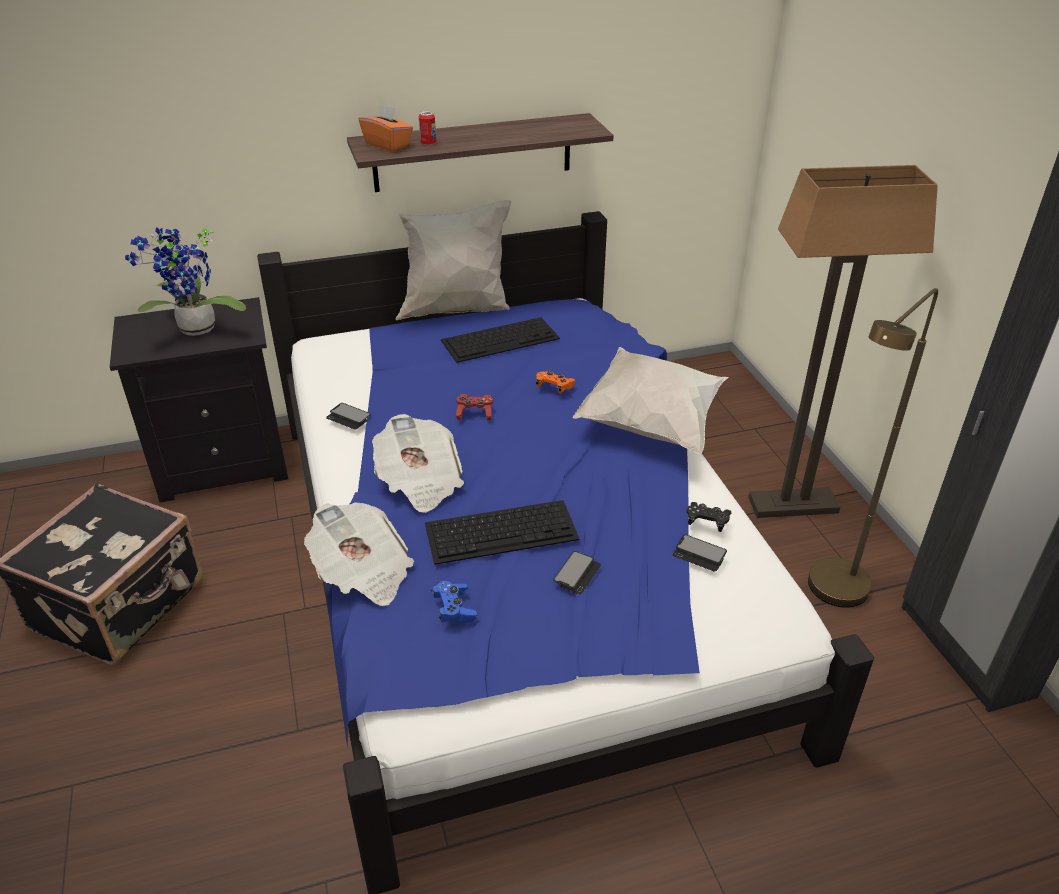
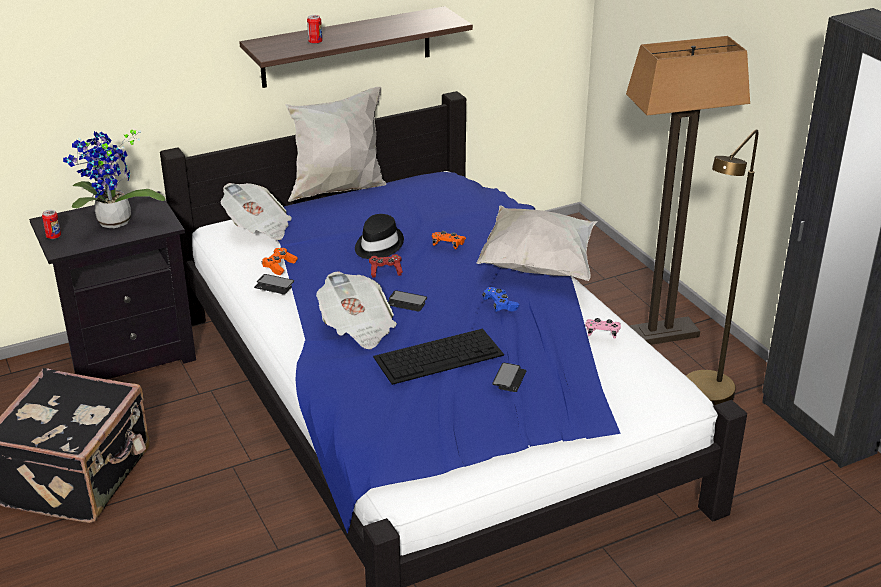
camera: 10 degrees left, 5 degrees down
(128, 339) = (53, 236): none -> can
(362, 394) = (279, 266): none -> orange game controller
(363, 573) = (334, 397): newspaper -> newspaper (258, 227)
(388, 144) = (280, 45): orange tissue box -> none
(454, 609) = (419, 412): blue game controller -> blue game controller (500, 305)
(476, 380) = (377, 245): none -> black hat
(501, 339) = (388, 210): keyboard -> none
(699, 554) = (601, 356): phone -> phone (407, 302)
(707, 522) = (602, 333): black game controller -> pink game controller

